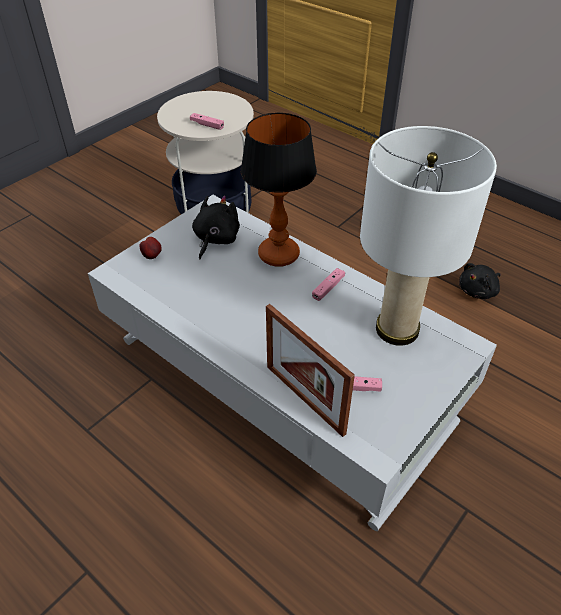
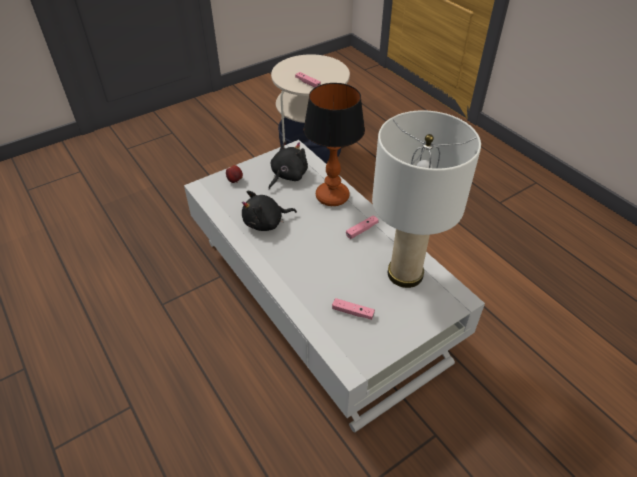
camera: 15 degrees right, 0 degrees up
(304, 399) = (310, 312): picture frame -> none
(478, 291) = (512, 258): black plush toy -> black plush toy (266, 223)

